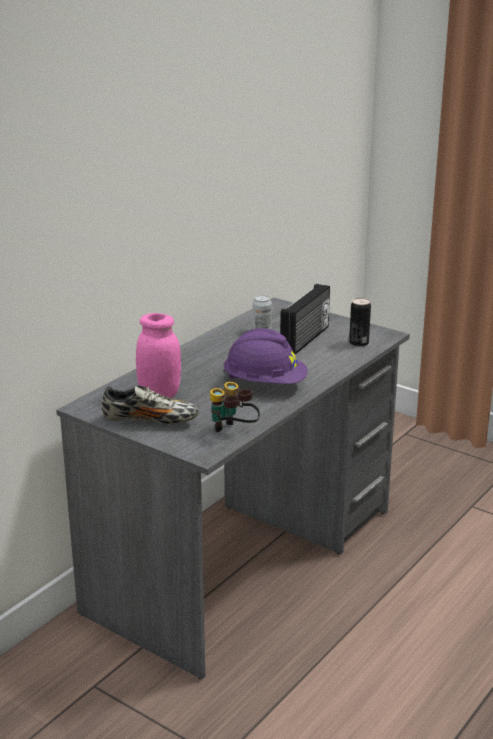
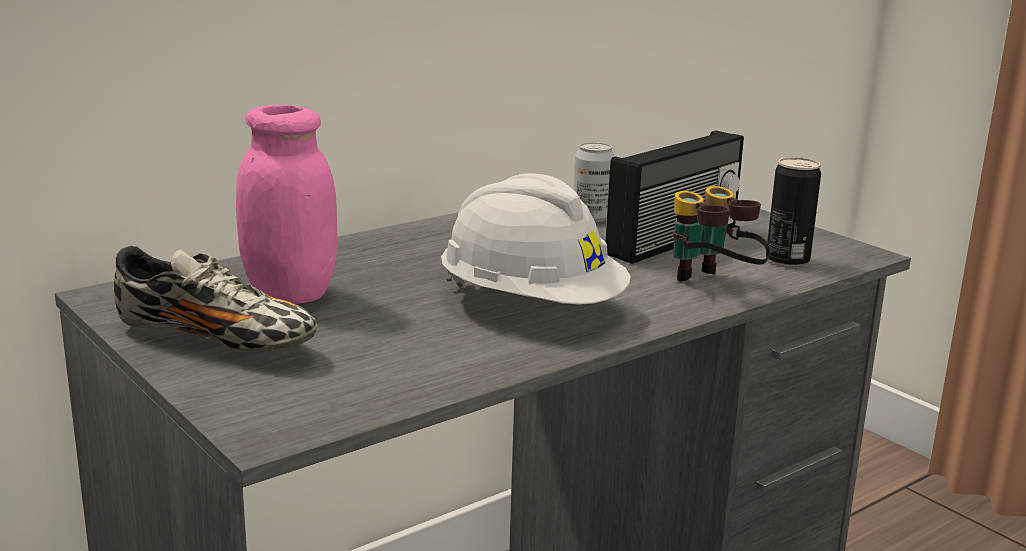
camera: 15 degrees right, 5 degrees down
(233, 432) = (380, 392): binoculars -> binoculars (712, 286)
(265, 384) = (531, 306): purple hard hat -> white hard hat

